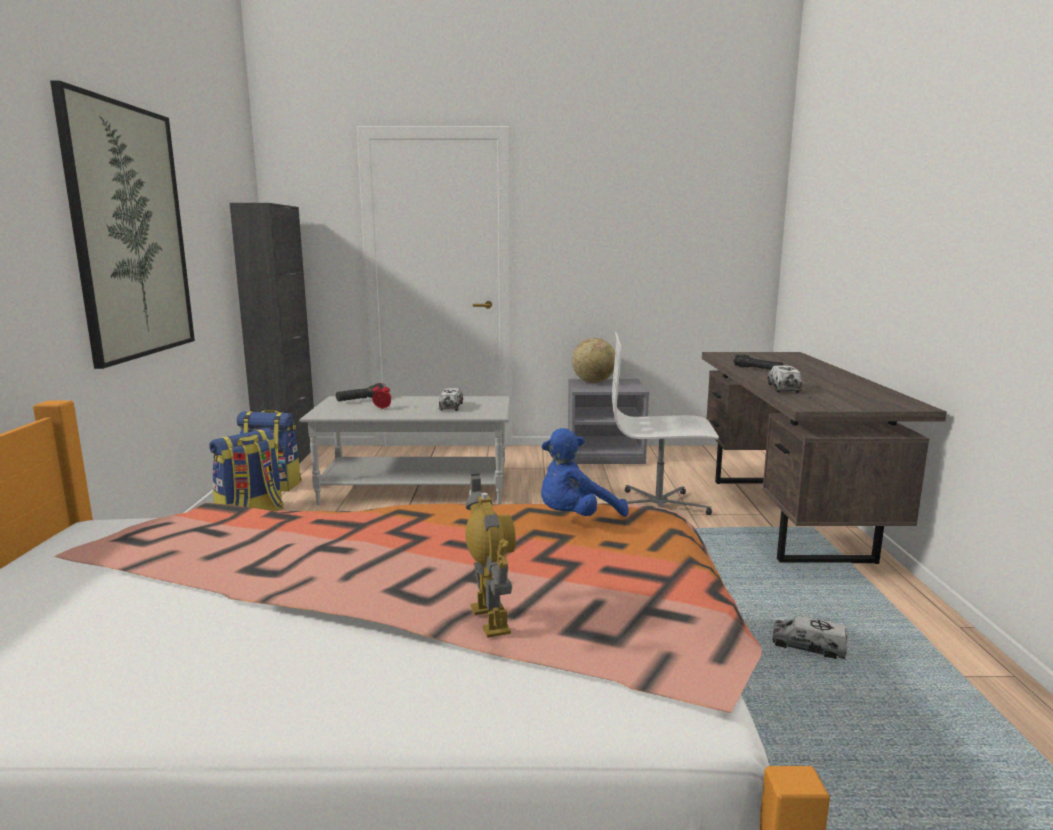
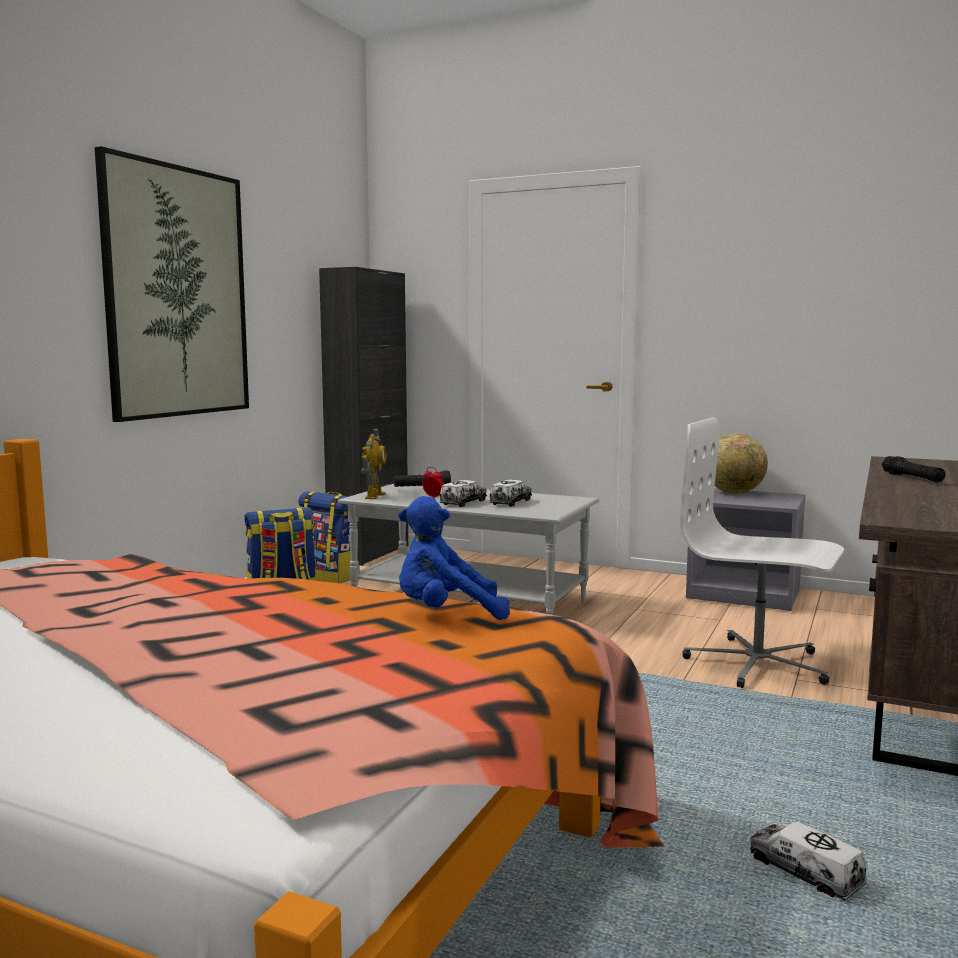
camera: 25 degrees right, 5 degrees down
(491, 619) = (194, 682): toy robot -> toy robot (374, 496)
(783, 388) = (902, 499): toy truck -> toy truck (463, 503)

